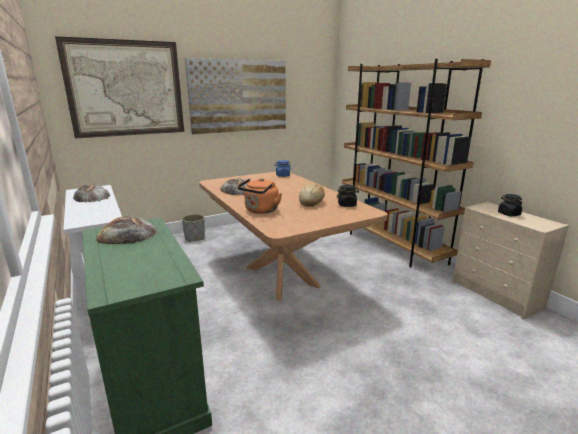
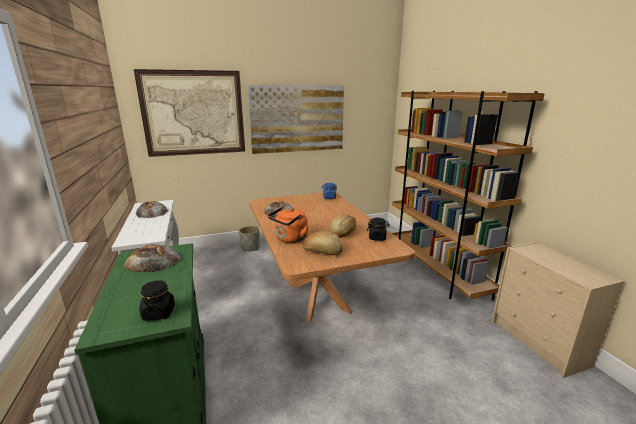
camera: 10 degrees right, 0 degrees up
(299, 219) = (322, 252): none -> bread
(508, 214) = (554, 260): black jar -> black jar (159, 313)

